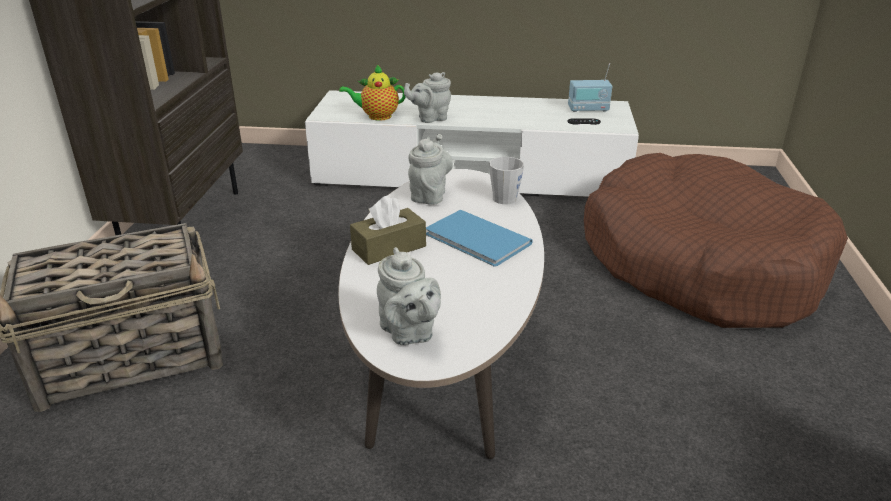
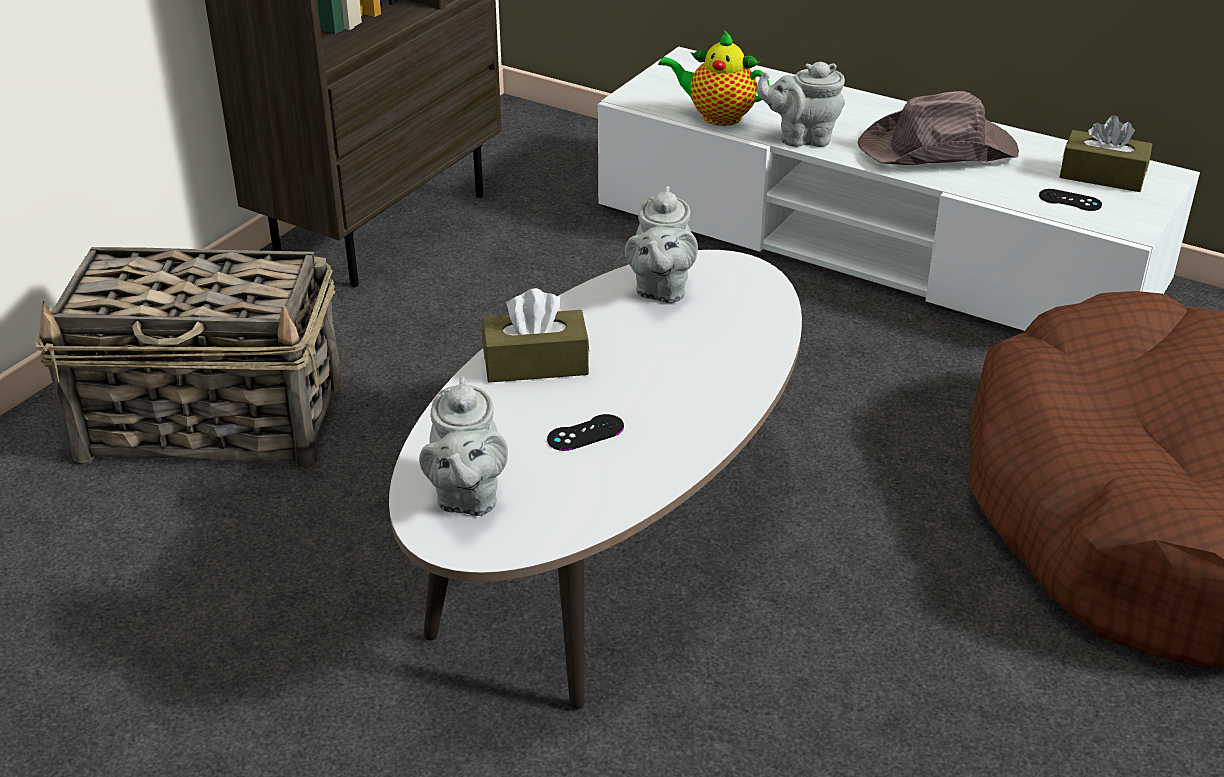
camera: 25 degrees right, 5 degrees up
(429, 194) = (660, 289): grey teapot -> grey teapot turned 150 degrees clockwise
(452, 277) = (585, 433): none -> black game controller
(477, 241) = (668, 386): blue book -> none
(503, 112) = (939, 150): none -> brown hat
(504, 196) = (772, 320): grey mug -> none
(588, 109) = (1102, 176): radio -> brown tissue box

